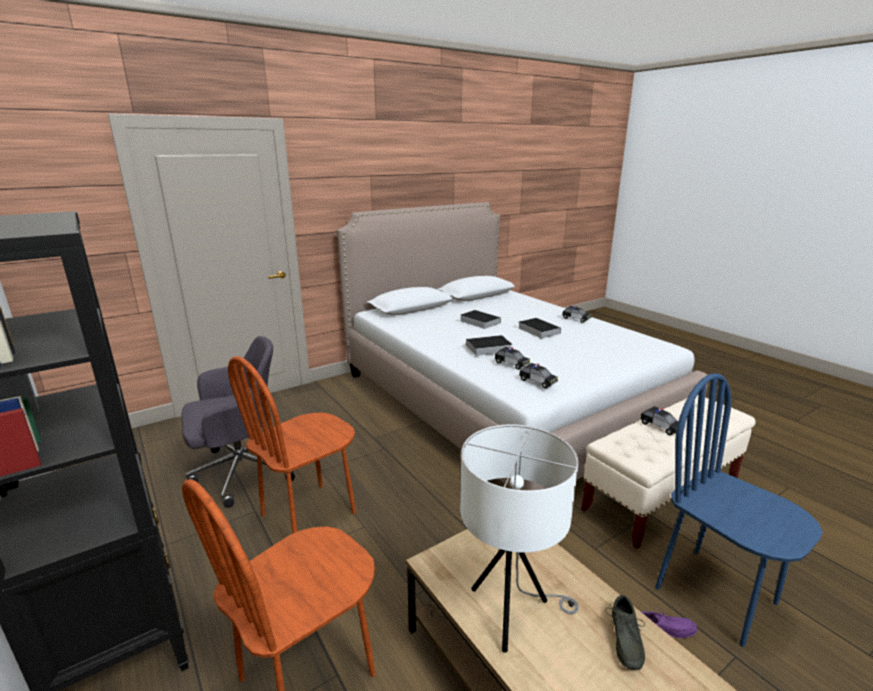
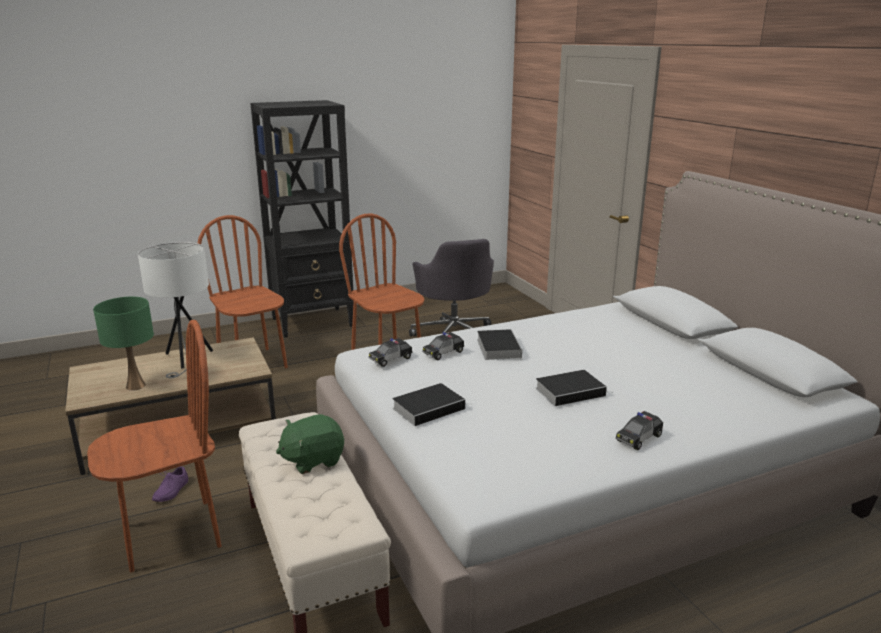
camera: 100 degrees right, 0 degrees up
(478, 321) = (610, 356): book -> book (430, 407)
(623, 640) = (135, 386): grey shoe -> green table lamp
(660, 426) = (313, 460): toy car -> green plush toy
(716, 594) = (171, 535): blue chair -> brown chair

